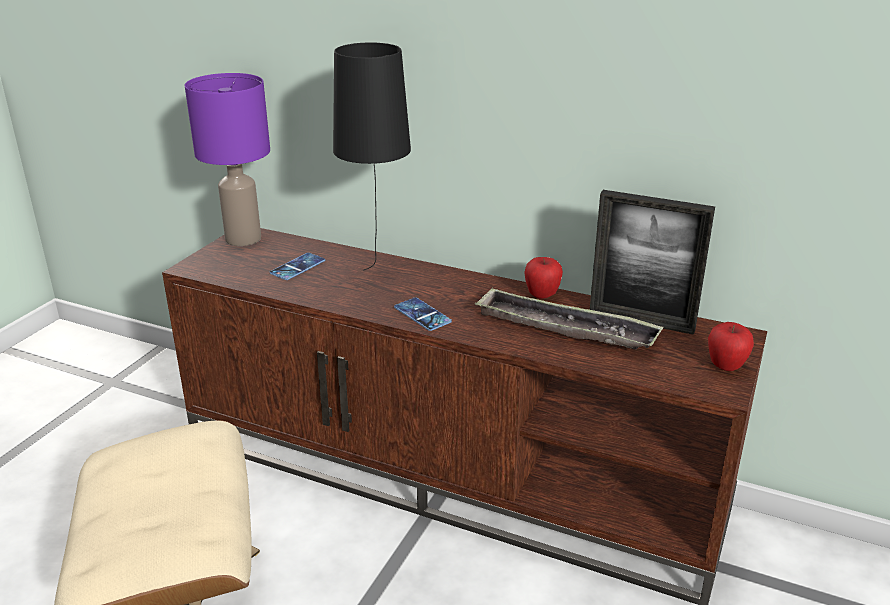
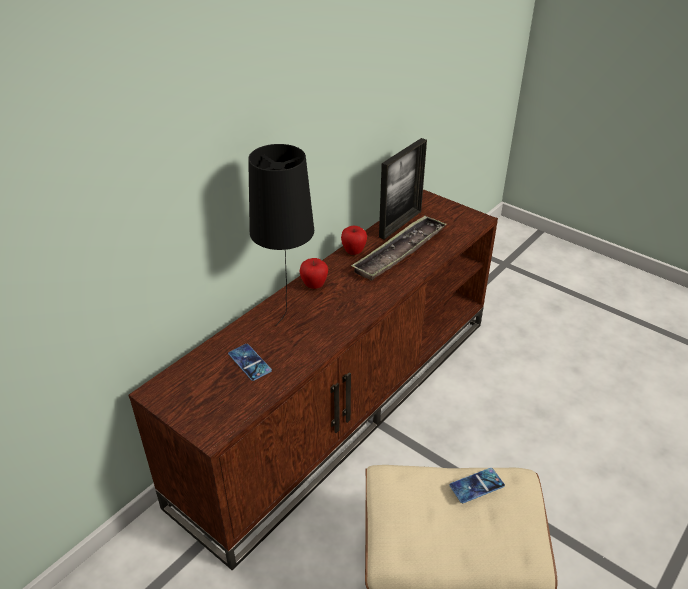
camera: 75 degrees left, 10 degrees up
(242, 239) = (168, 395): purple table lamp -> none
(422, 314) = (359, 306): phone -> phone (476, 485)
(725, 366) = (456, 211): apple -> apple (314, 285)

